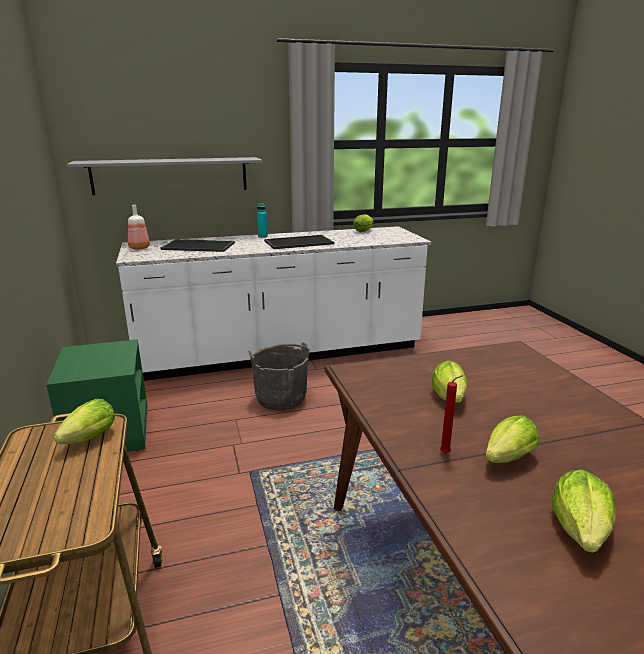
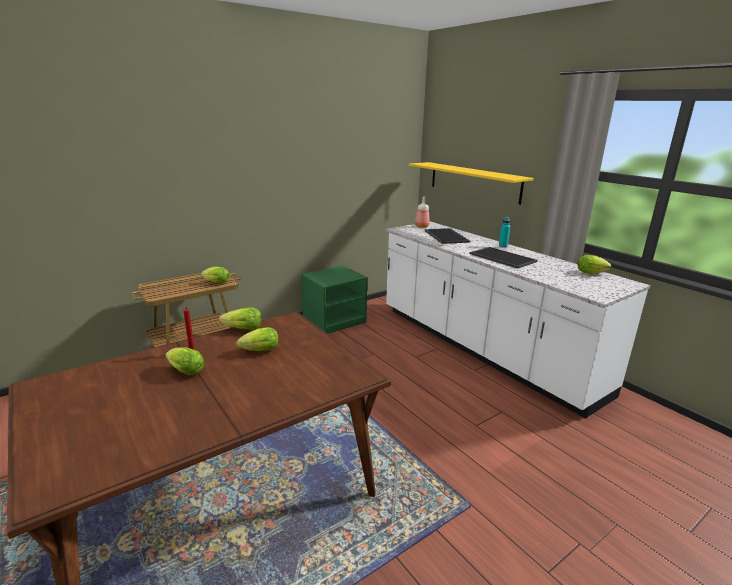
camera: 70 degrees right, 0 degrees up
(170, 175) = (473, 182): grey shelf -> yellow shelf
(281, 398) = (414, 364): grey bucket -> none
(581, 530) = (115, 392): lettuce -> lettuce (243, 329)

